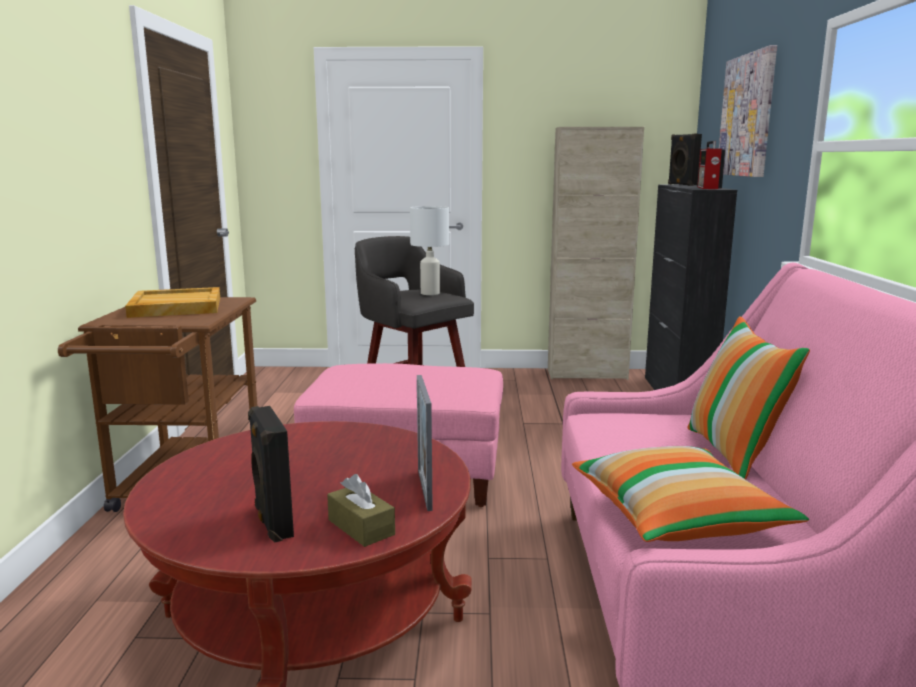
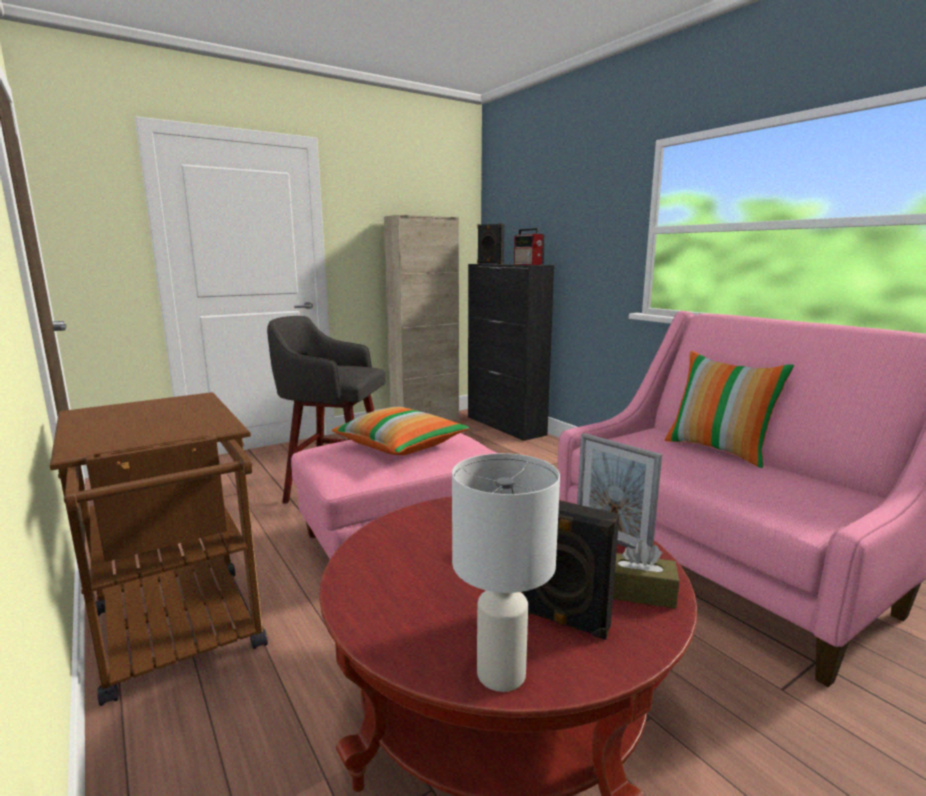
camera: 35 degrees left, 0 degrees up
(175, 307) = (140, 416): beige tray -> none
(430, 293) = (347, 367): white table lamp -> white table lamp (501, 675)
(678, 518) = (785, 503): pillow -> pillow (401, 446)
(747, 115) = (555, 210): picture -> none

